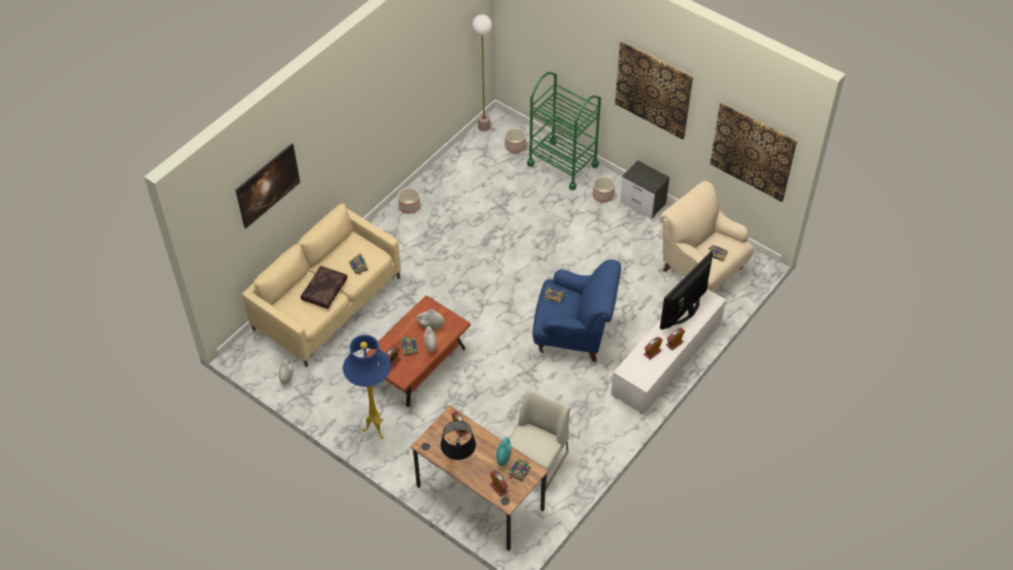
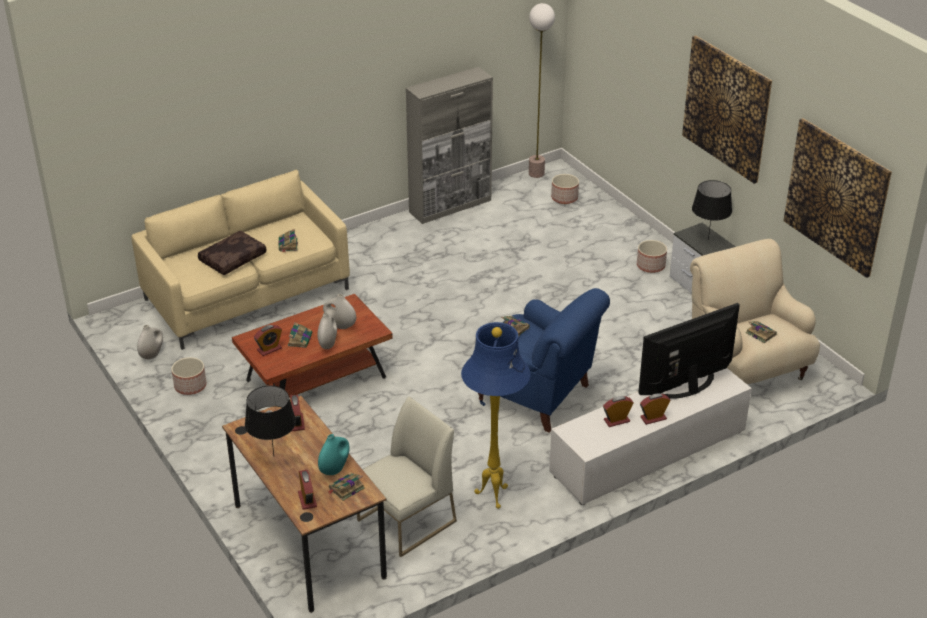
camera: 20 degrees right, 15 degrees down
(269, 195) = (189, 110): picture -> none
(375, 429) = (223, 432): blue floor lamp -> blue floor lamp (493, 495)
(409, 206) = (402, 226): planter -> planter (190, 386)
(435, 176) = (450, 206): none -> grey cabinet
(562, 165) = (614, 226): green cart -> none
(648, 175) = (708, 239): none -> black table lamp

